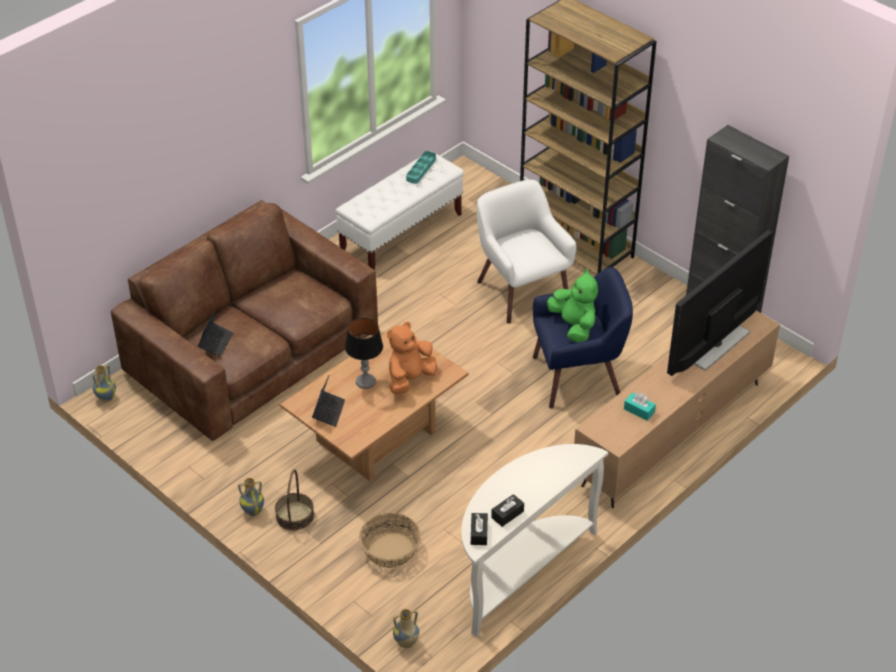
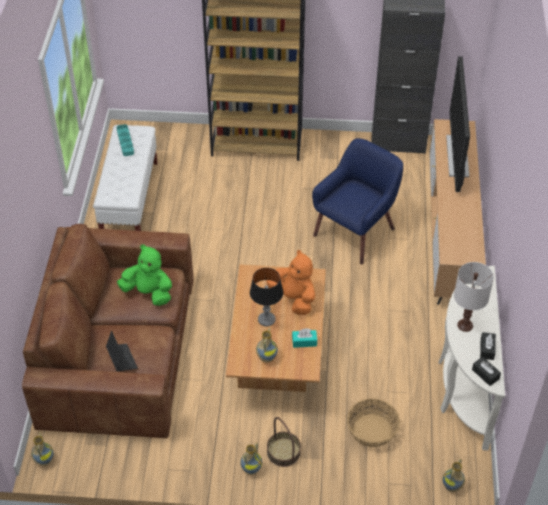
camera: 40 degrees left, 5 degrees up
(328, 411) = (266, 357): laptop -> vase
(410, 379) = (294, 298): orange plush toy -> orange plush toy turned 135 degrees clockwise
(512, 483) = (465, 325): none -> white table lamp
(521, 291) = (256, 194): white armchair -> none
(574, 326) = (351, 195): green plush toy -> green plush toy (148, 293)
(639, 410) = (462, 227): turquoise tissue box -> turquoise tissue box (304, 342)

